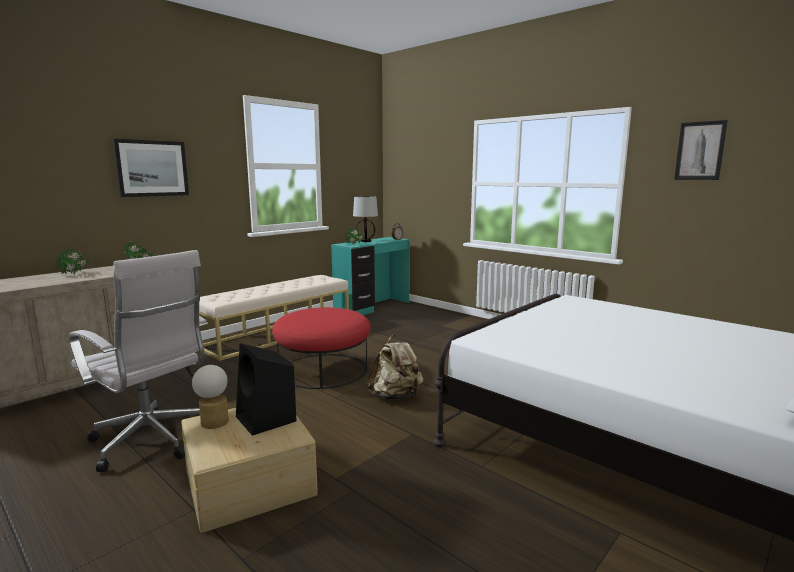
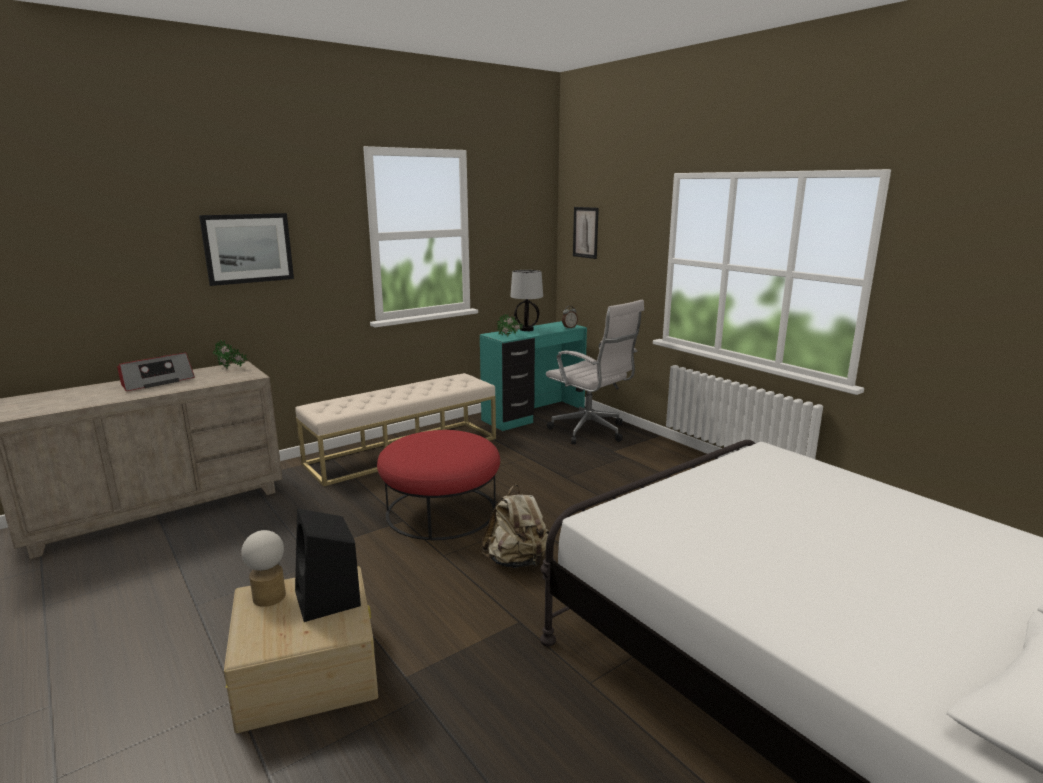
camera: 10 degrees right, 5 degrees up
(76, 274) = (156, 381): potted plant -> radio
(152, 442) = (218, 599): white office chair -> white office chair (591, 432)
(700, 151) = (986, 243): picture -> picture (585, 232)

